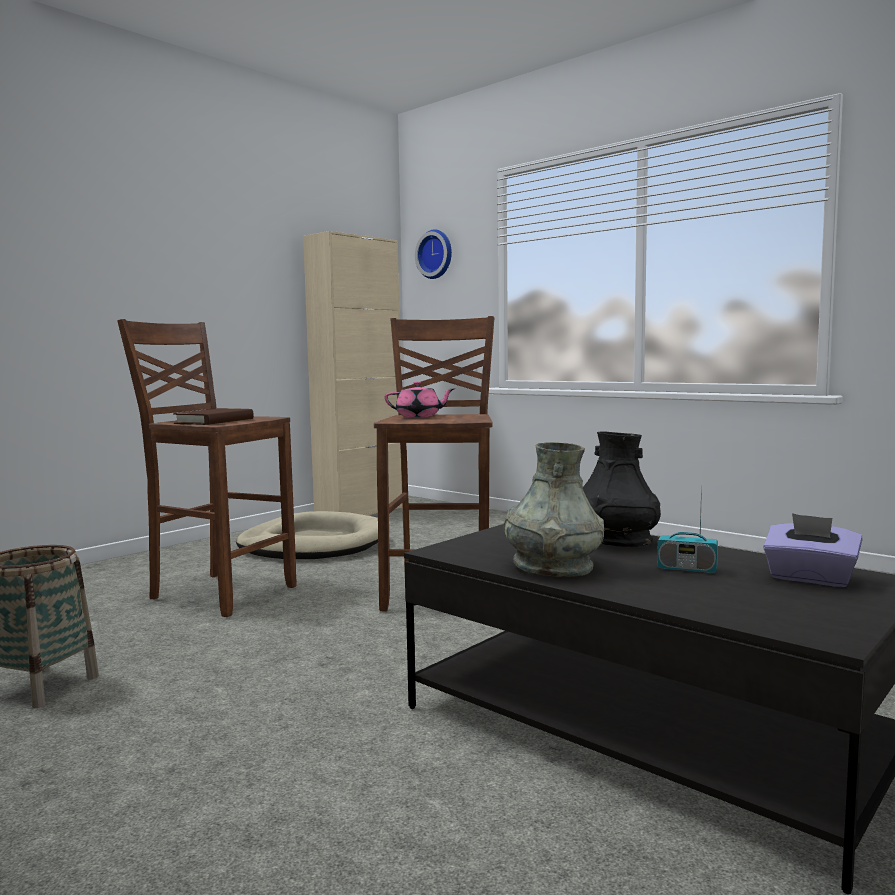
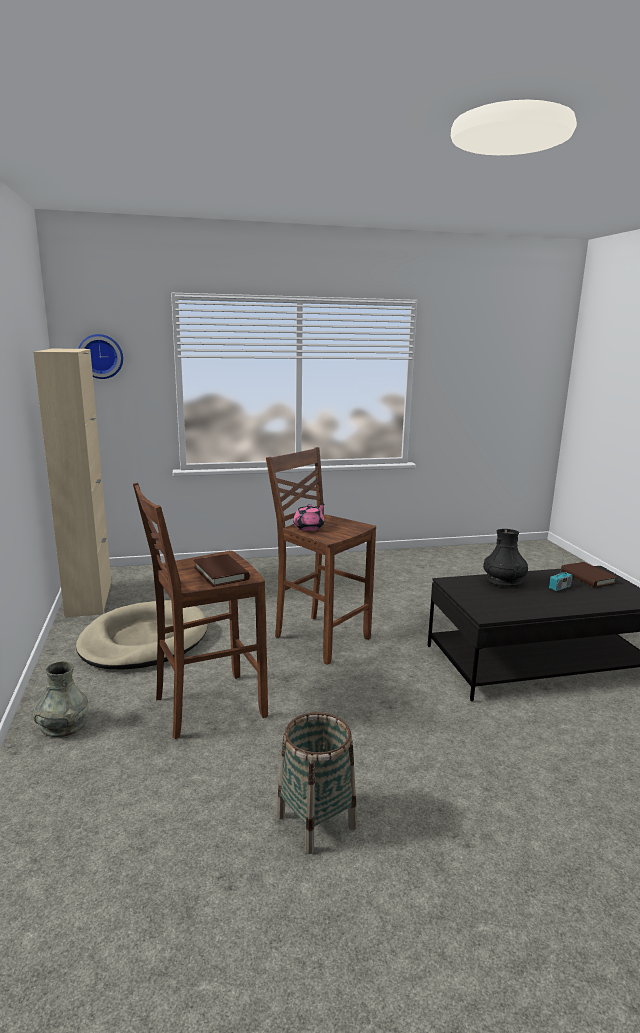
camera: 55 degrees left, 10 degrees up
(553, 566) = (536, 605): grey vase -> grey vase (63, 725)
(810, 578) = (587, 577): purple tissue box -> brown book

